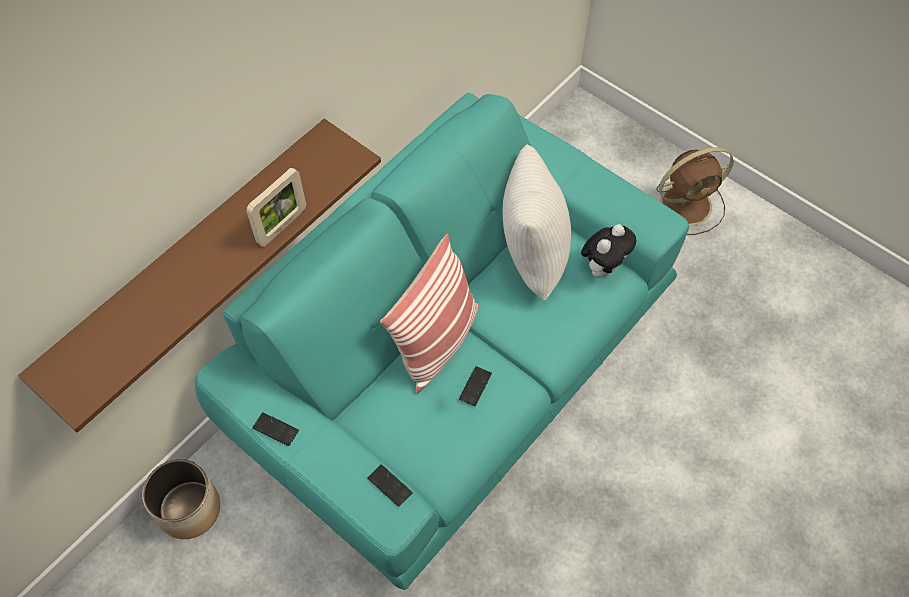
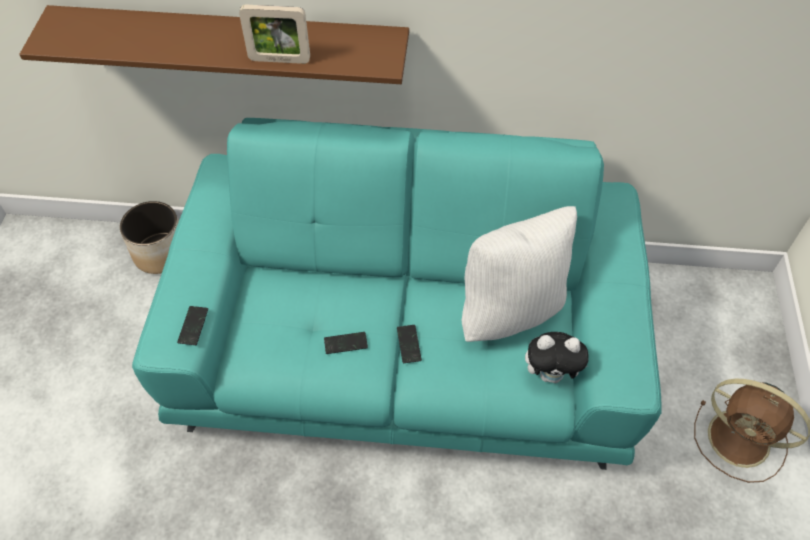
camera: 55 degrees right, 5 degrees down
(276, 429) = (194, 224): phone -> phone (409, 344)
(437, 342) = (367, 292): pillow -> none

